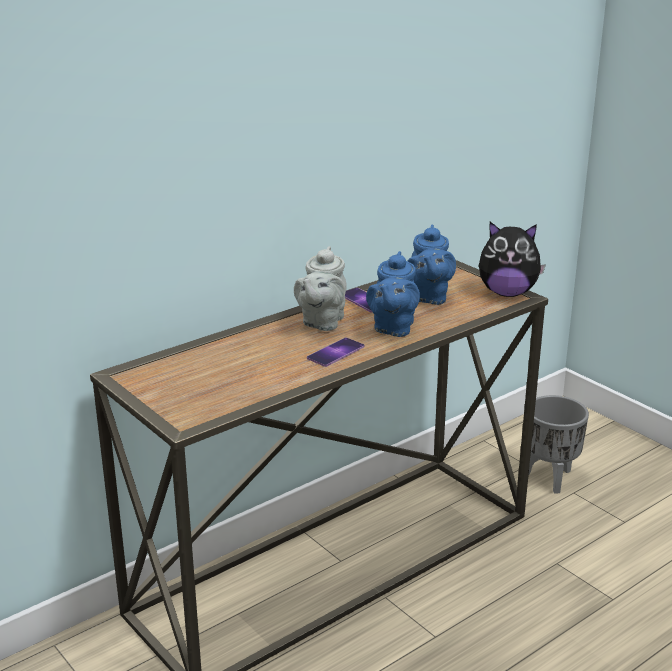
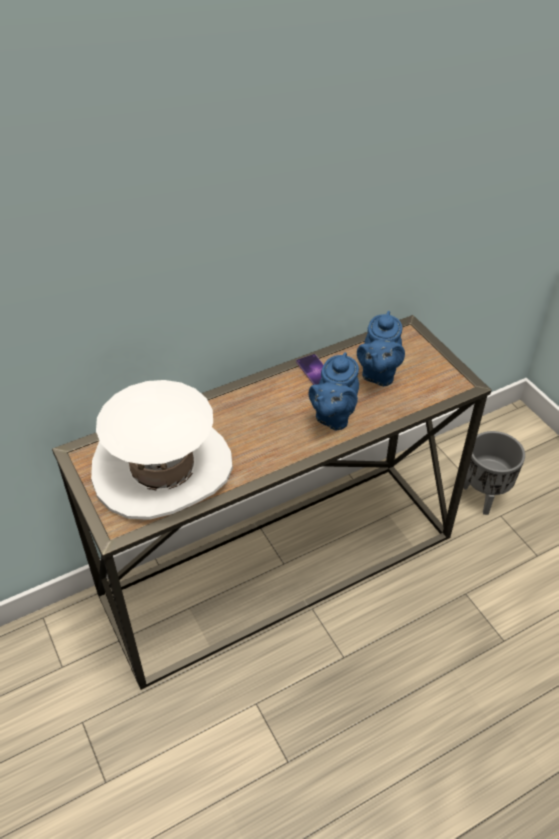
camera: 10 degrees right, 20 degrees up
(221, 376) = (162, 468): none -> white hat
(321, 322) = (270, 401): grey teapot -> none
(336, 352) = (272, 445): phone -> none
(507, 293) = (454, 376): plush toy -> none

